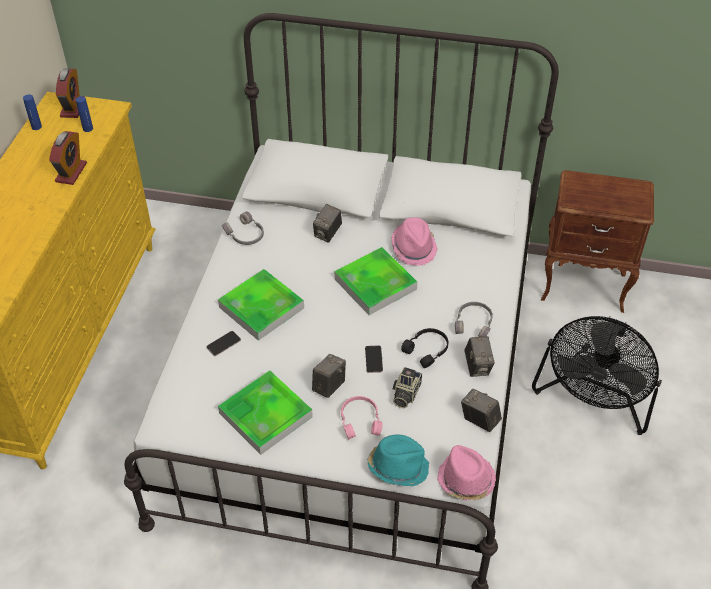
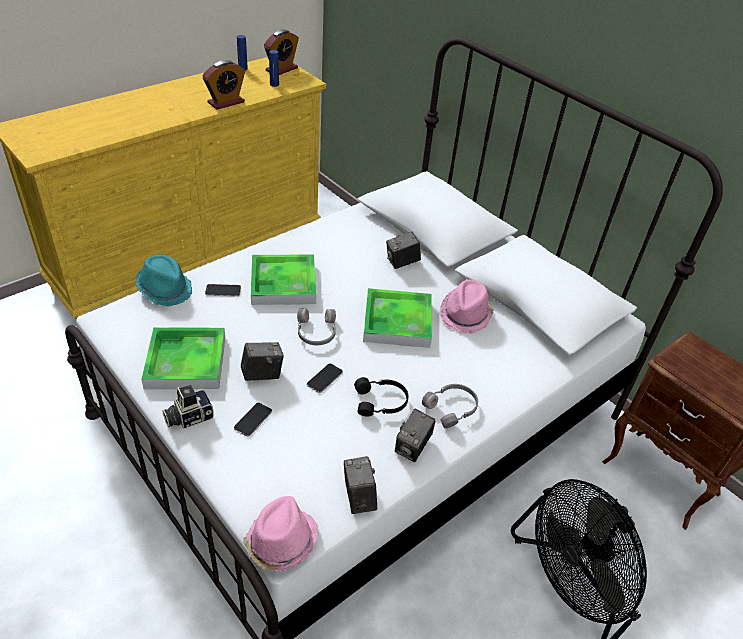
camera: 35 degrees right, 5 degrees down
(245, 235) = (335, 228): grey headphones -> grey headphones (316, 332)
(360, 420) = (253, 420): pink headphones -> phone
(398, 466) = (236, 482): turquoise hat -> turquoise hat (165, 289)
(405, 394) = (317, 425): camera -> camera (188, 417)

